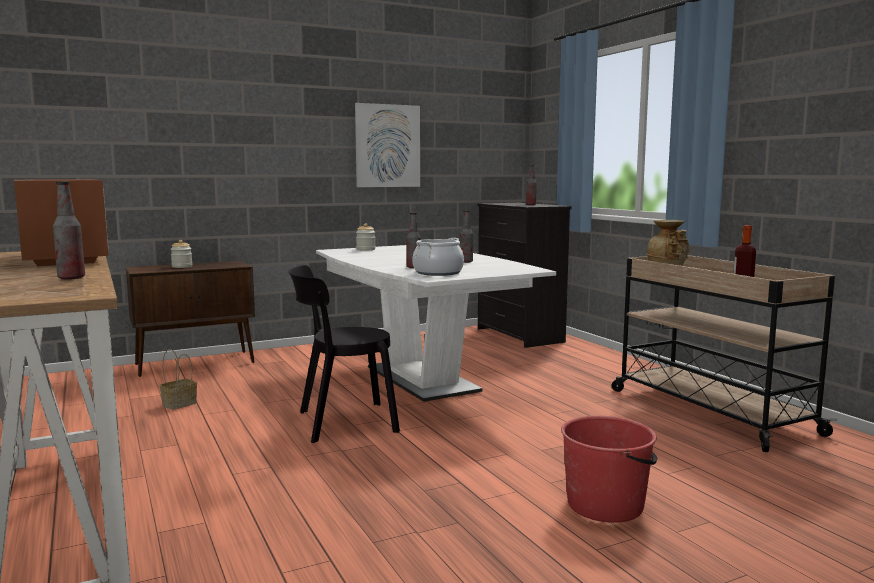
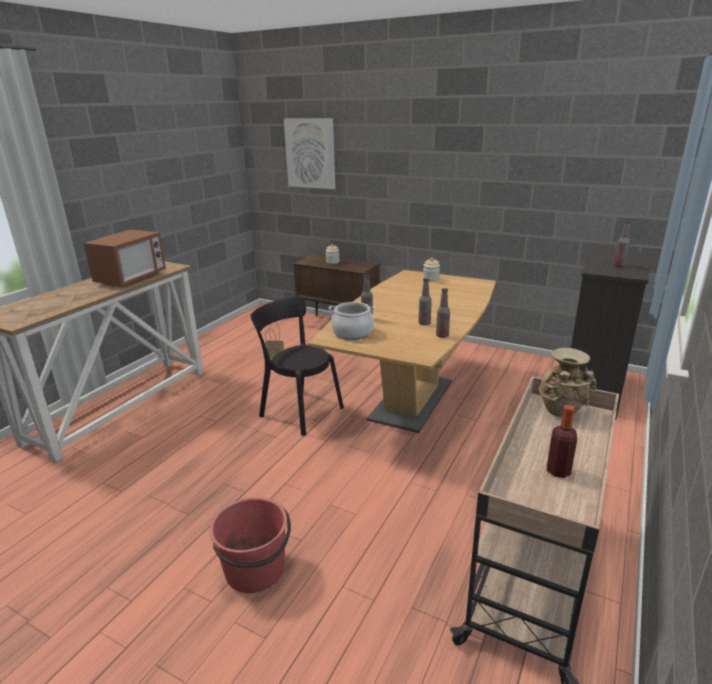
camera: 55 degrees right, 15 degrees up
(71, 278) = (67, 303): bottle -> bottle (442, 336)
(387, 146) = (507, 180): picture -> picture (310, 153)
(421, 379) = (412, 400): white dining table -> brown dining table

